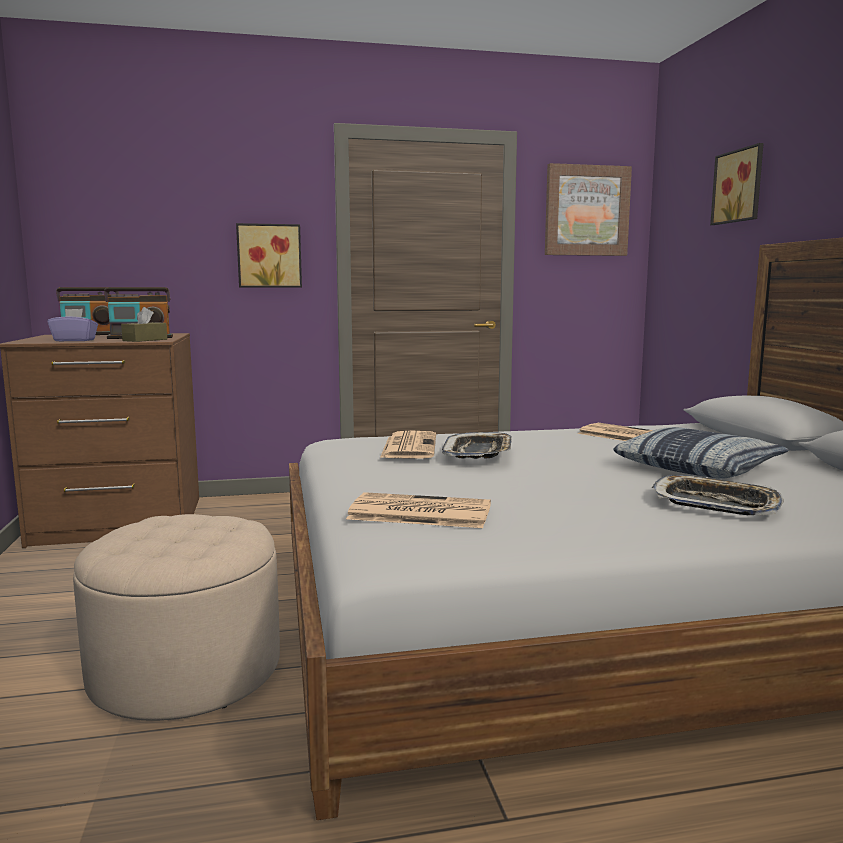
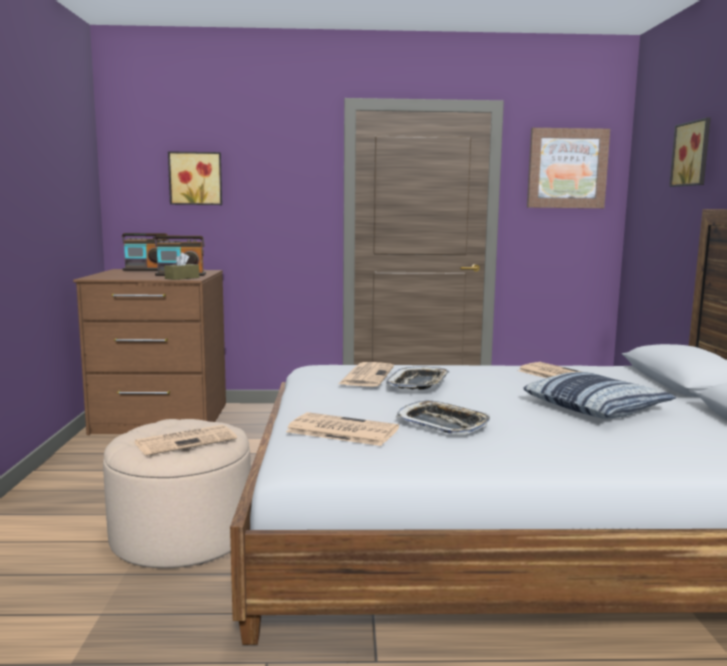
camera: 10 degrees right, 0 degrees up
(75, 340) = (130, 277): purple tissue box -> none
(193, 542) = (186, 441): none -> newspaper
(269, 256) = (288, 208): picture -> picture (196, 178)
(715, 504) = (581, 439): tray -> tray (443, 424)

